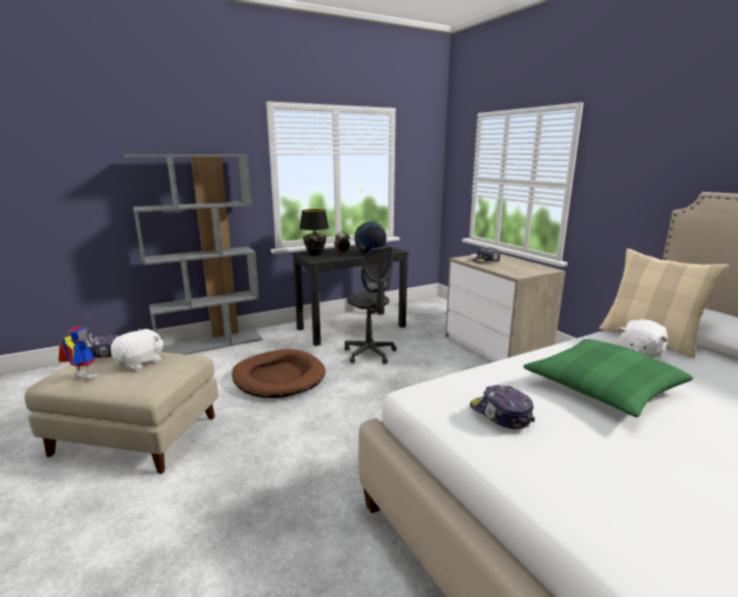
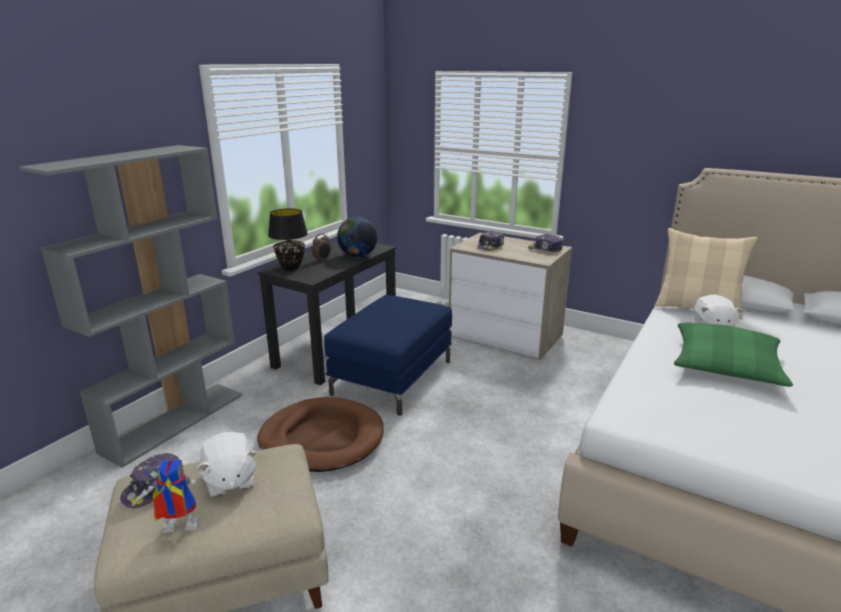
camera: 30 degrees left, 5 degrees up
(140, 363) = (230, 480): white plush toy -> white plush toy turned 150 degrees clockwise
(369, 354) = (393, 378): grey office chair -> blue ottoman
(500, 414) = (701, 415): cap -> cap (545, 249)

